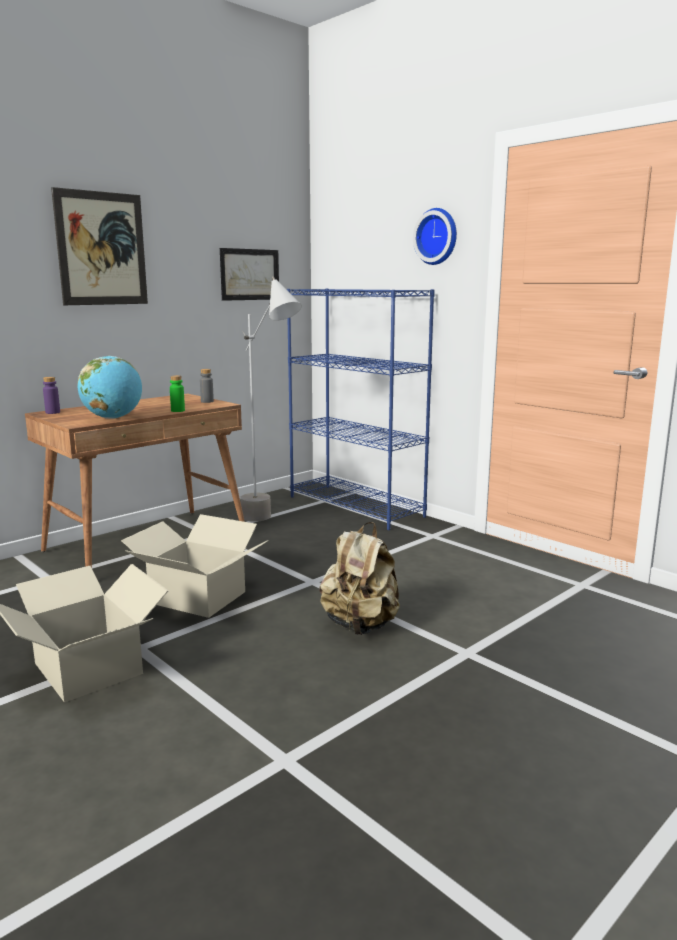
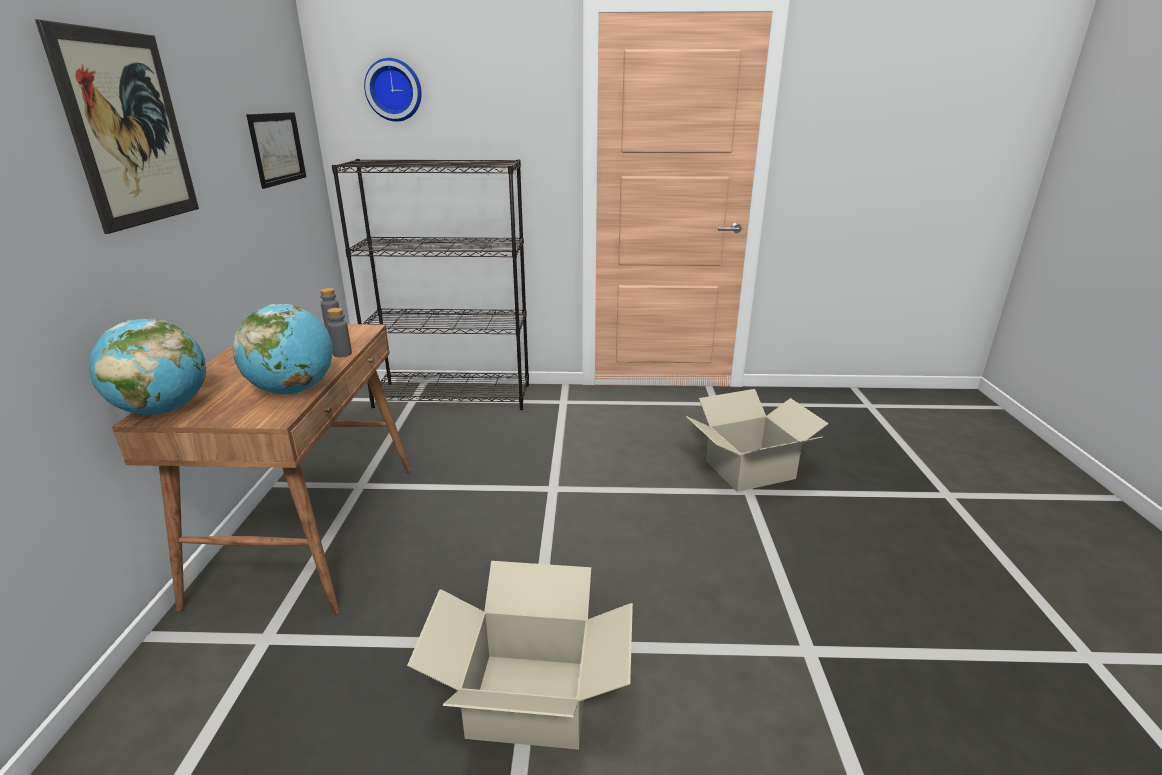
camera: 45 degrees left, 10 degrees up
(53, 412) = (163, 410): purple bottle -> globe
(178, 410) = (342, 354): green bottle -> grey bottle
(198, 597) = (485, 558): cardboard box -> cardboard box (749, 469)
(271, 522) = (405, 444): grey floor lamp -> none
(356, 506) = (454, 396): blue bookcase -> black bookcase
(360, 625) = (656, 508): beige backpack -> none
(437, 236) = (516, 101): wall clock -> wall clock (394, 90)

